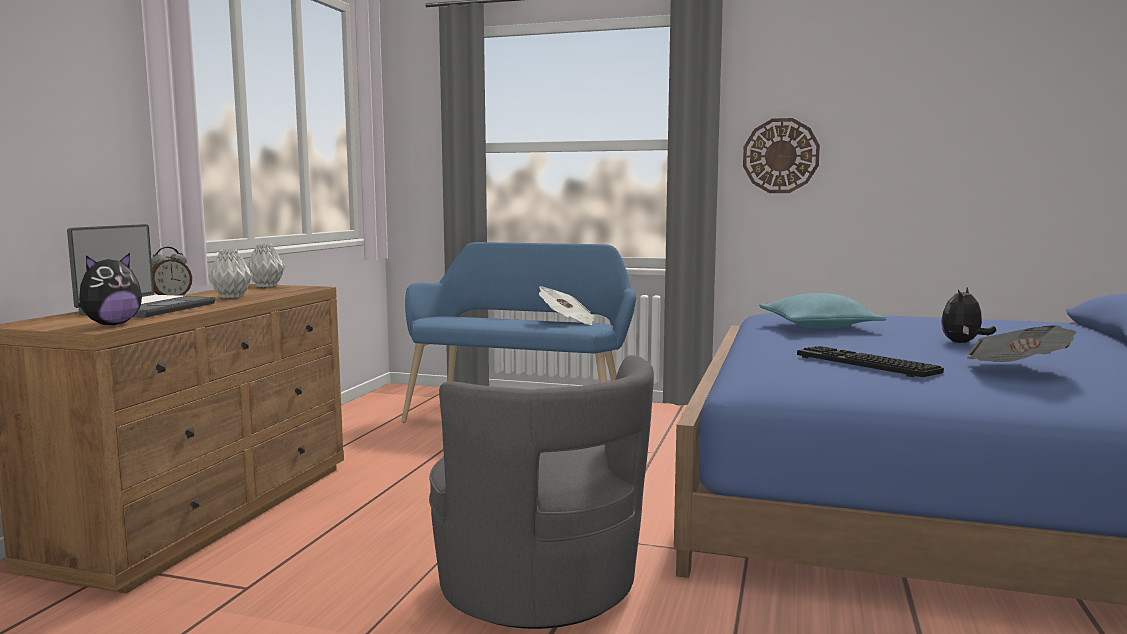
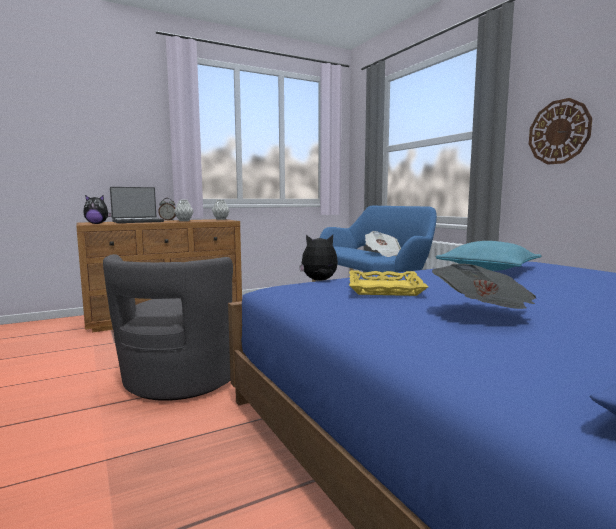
camera: 45 degrees right, 0 degrees up
(863, 364) = (384, 288): keyboard -> yellow tray
(963, 343) = (557, 293): plush toy -> plush toy (319, 281)

